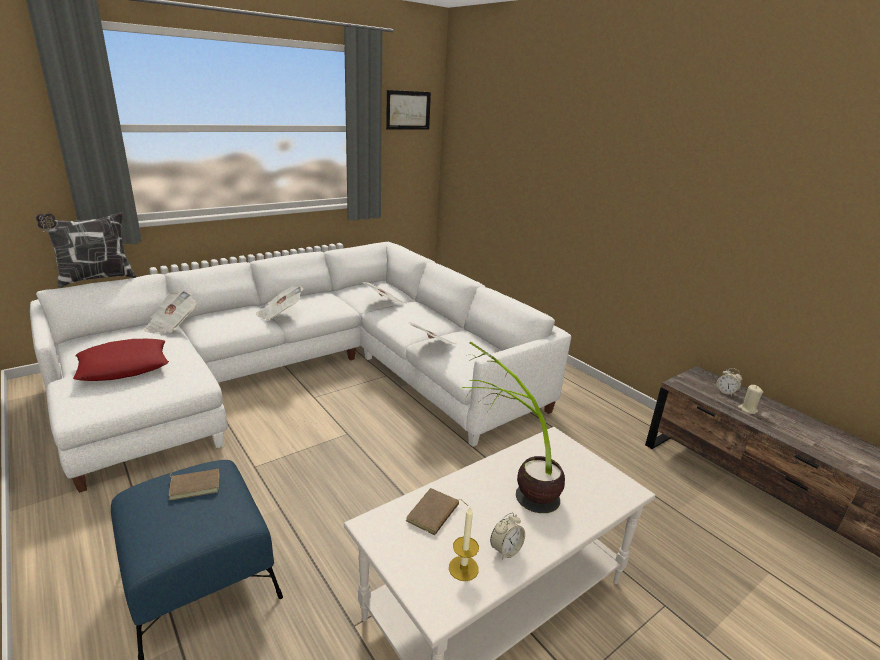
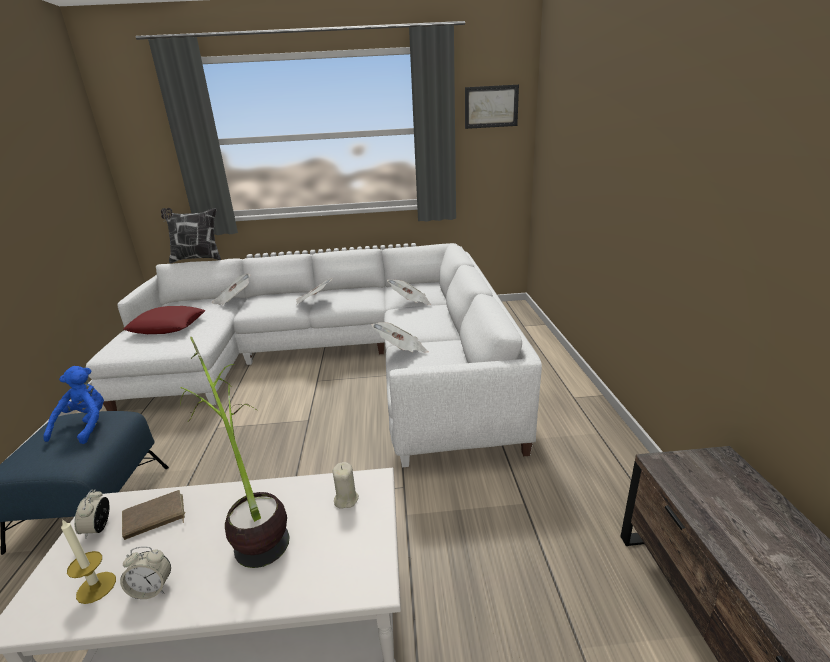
camera: 35 degrees right, 0 degrees up
(195, 485) = (85, 426): brown book -> blue plush toy
(725, 392) = (737, 499): alarm clock -> alarm clock (98, 528)
(747, 409) = (749, 539): beige candle -> beige candle (346, 499)

